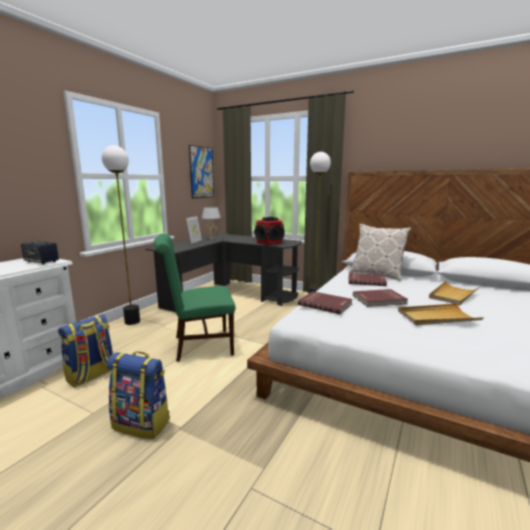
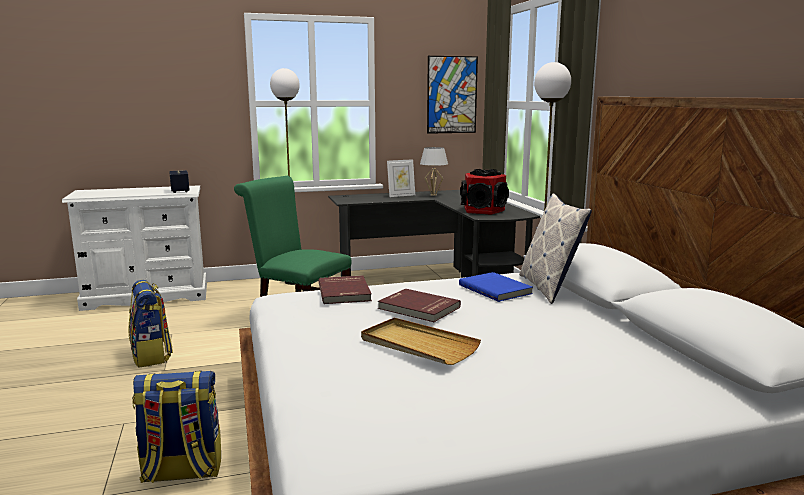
camera: 45 degrees right, 0 degrees up
(91, 376) = (187, 313): backpack -> backpack (182, 472)
(366, 281) = (496, 289): red book -> blue book
(452, 295) = (549, 338): beige tray -> none

